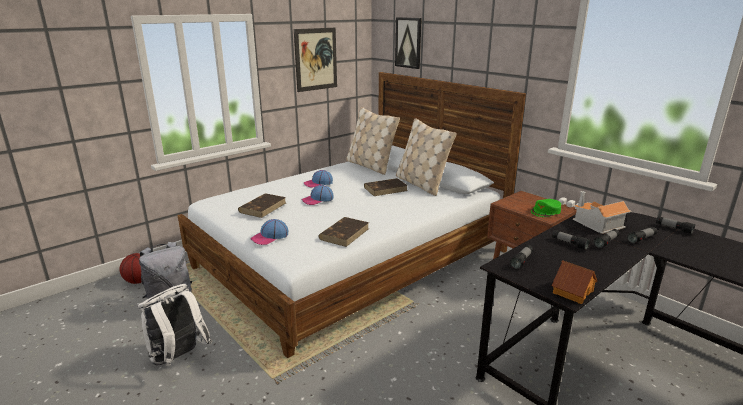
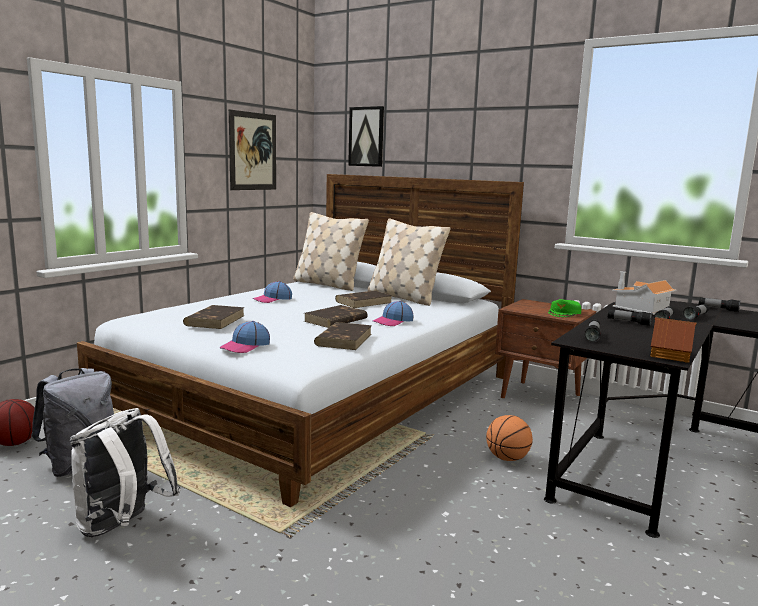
camera: 15 degrees left, 10 degrees down
(317, 200) = (284, 312): cap -> cap (393, 321)
(351, 210) = (335, 320): none -> brown book
(466, 333) = (507, 458): none -> basketball

